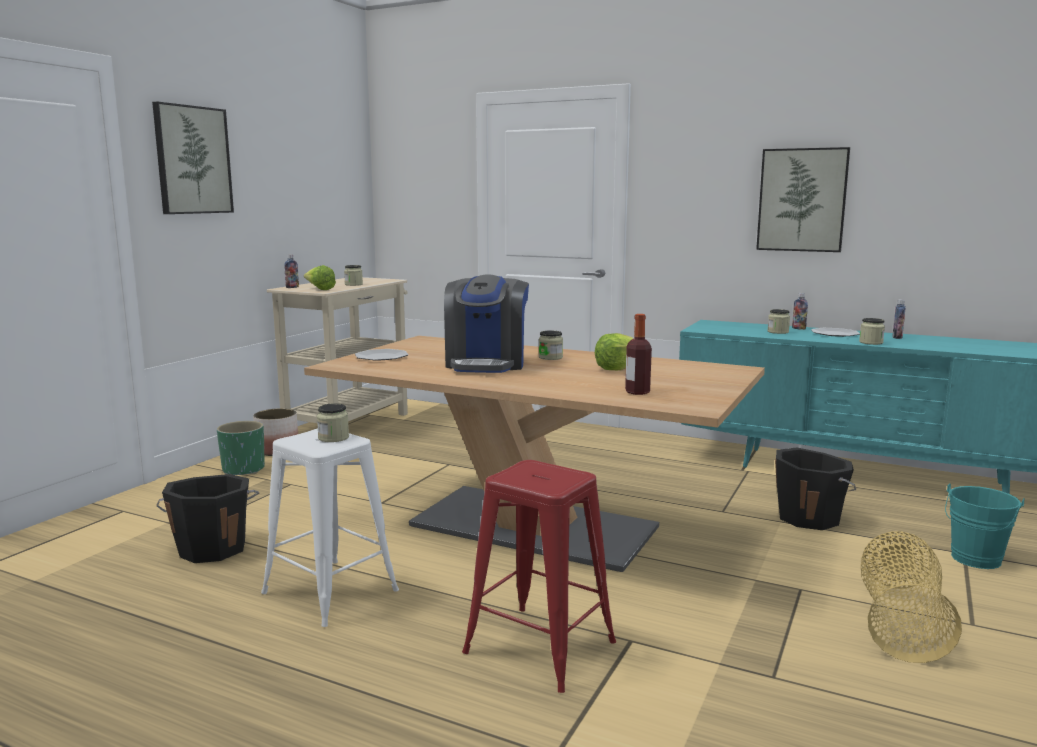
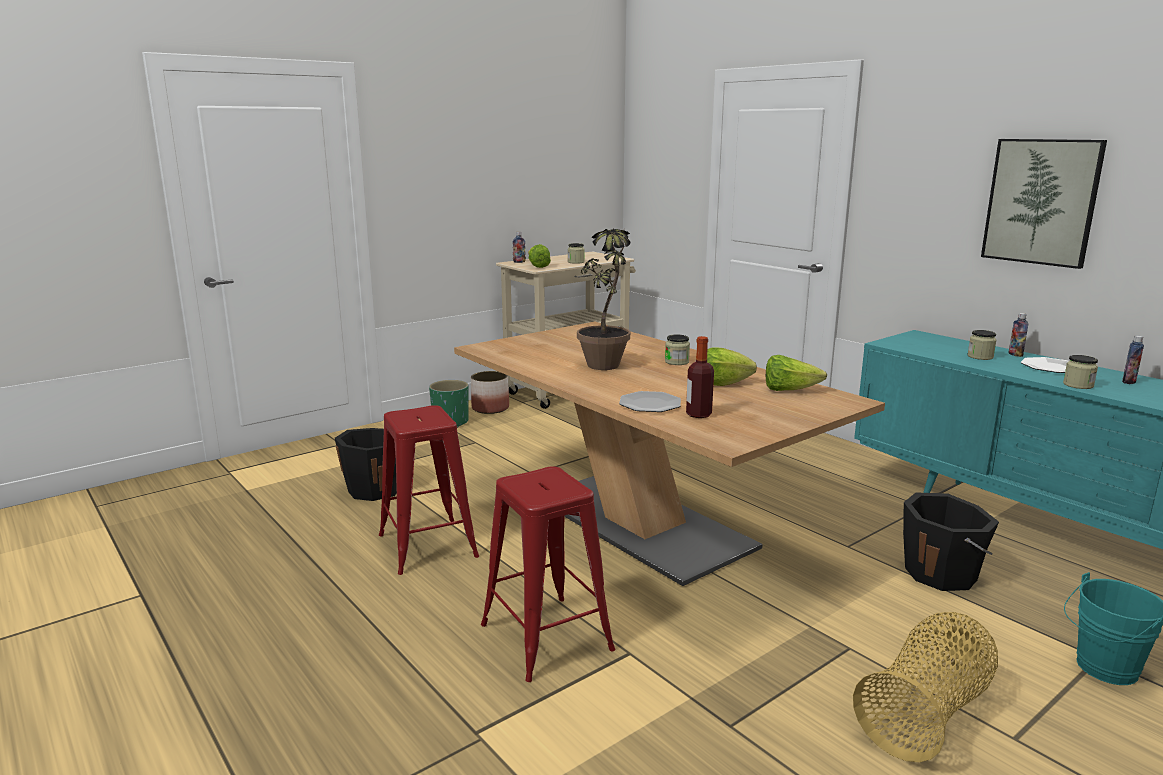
camera: 25 degrees right, 5 degrees up
(192, 160) = (428, 148): picture -> none
(330, 592) = (427, 545): white stool -> red stool
(333, 438) = (430, 417): jar -> none
(381, 357) = (529, 343): plate -> plate (649, 404)
(486, 364) = (607, 362): coffee machine -> potted plant
(679, 367) = (789, 390): none -> lettuce

